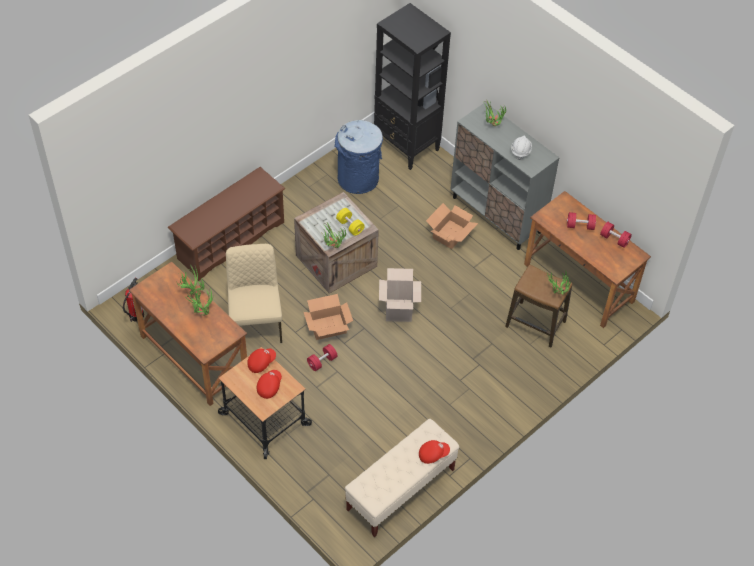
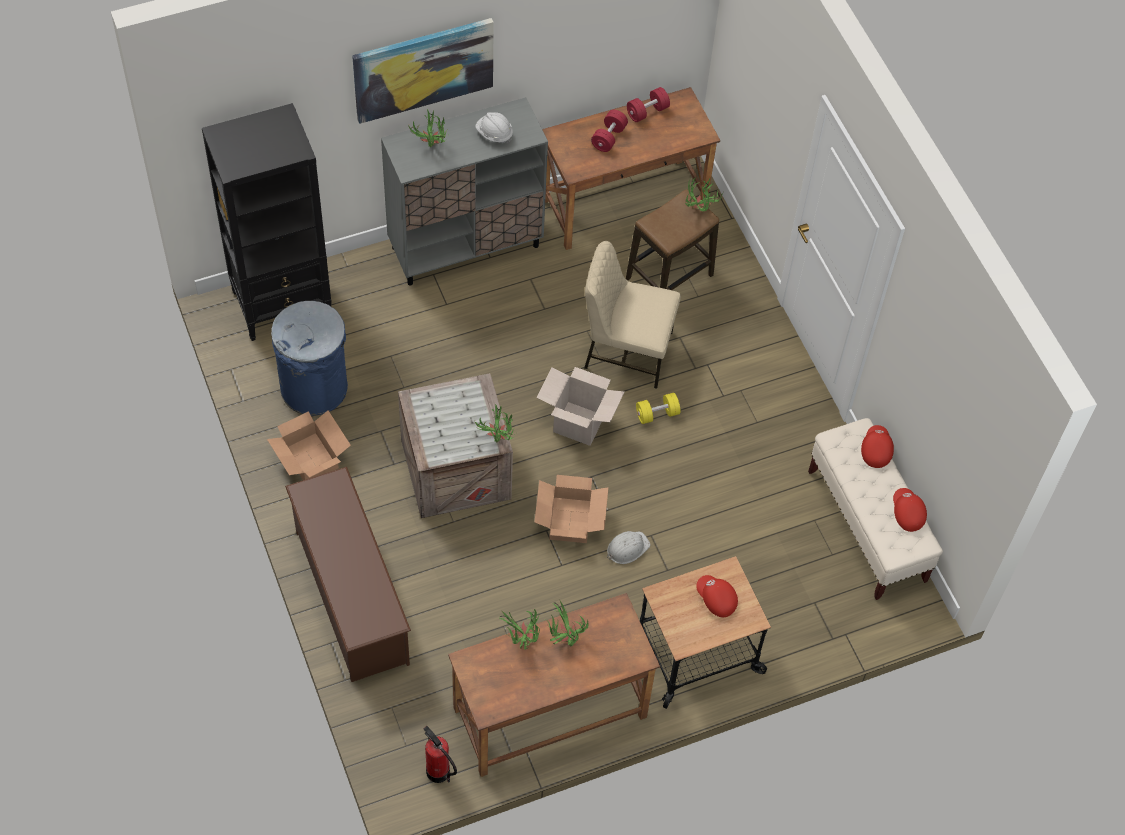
camera: 70 degrees left, 5 degrees up
(256, 322) = (522, 610): beige chair -> beige chair (626, 350)
(261, 362) = (670, 597): red cap -> red cap (906, 513)
(322, 361) = (627, 548): red dumbbell -> white hard hat
(350, 226) = (468, 405): yellow dumbbell -> yellow dumbbell (657, 414)
(450, 234) = (474, 314): cardboard box -> cardboard box (310, 459)
(516, 81) = (423, 69): none -> picture

